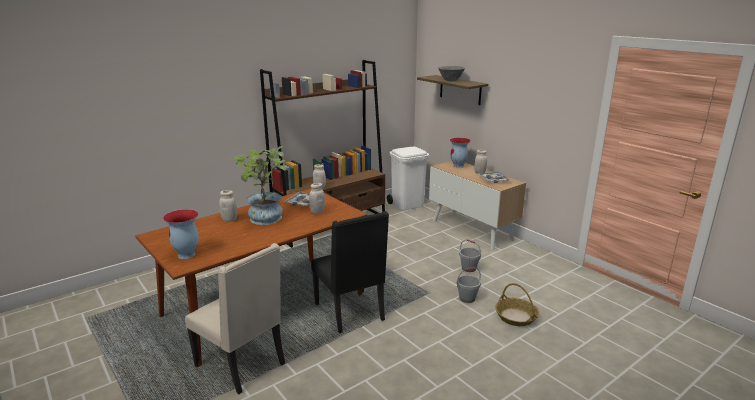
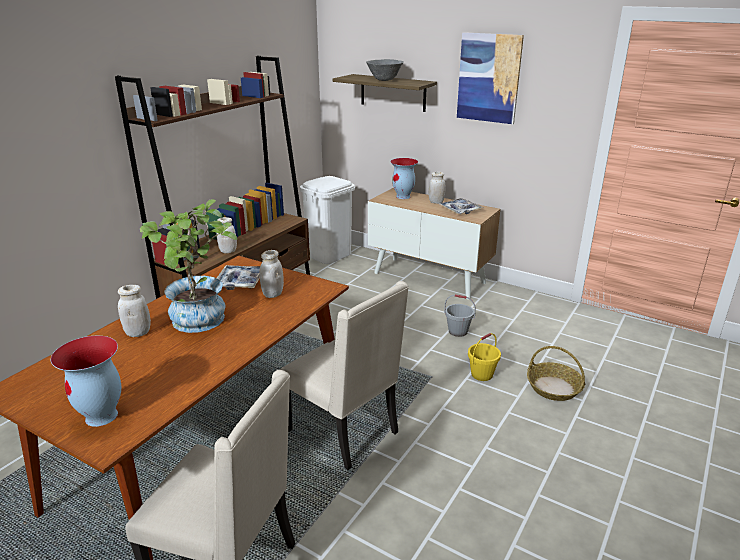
camera: 20 degrees left, 5 degrees up
(351, 312) = (345, 431): black chair -> beige chair
(467, 298) = (481, 374): grey bucket -> yellow bucket
(522, 83) = (489, 78): none -> picture

